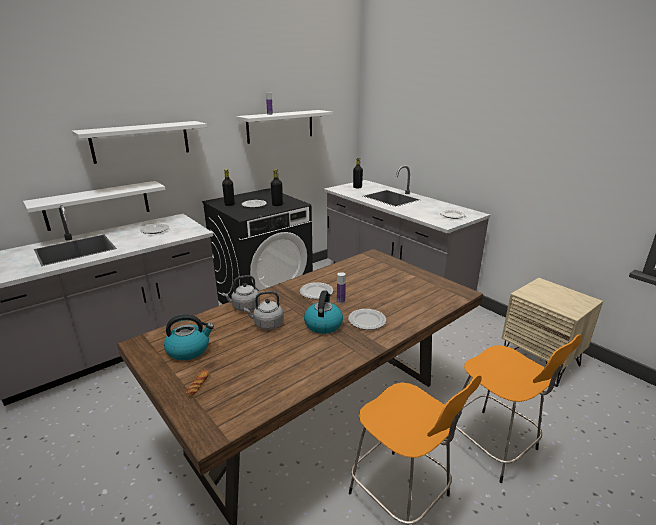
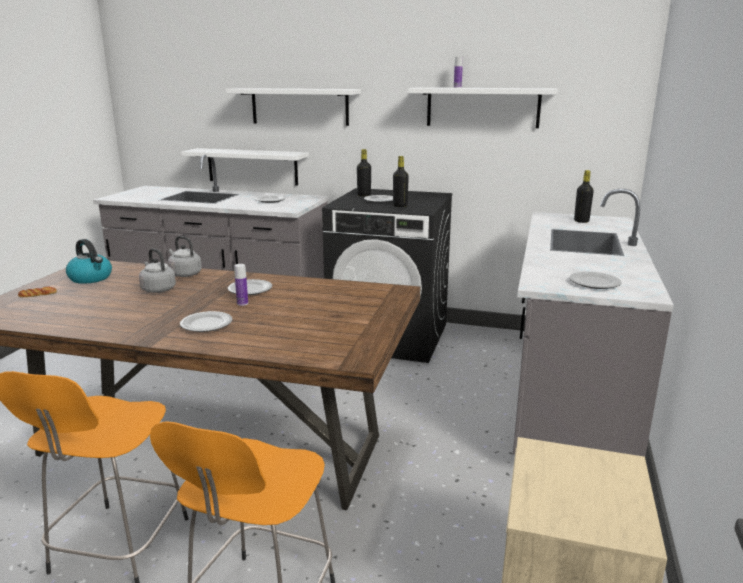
camera: 55 degrees right, 5 degrees down
(323, 324) = (179, 308): kettle -> none

